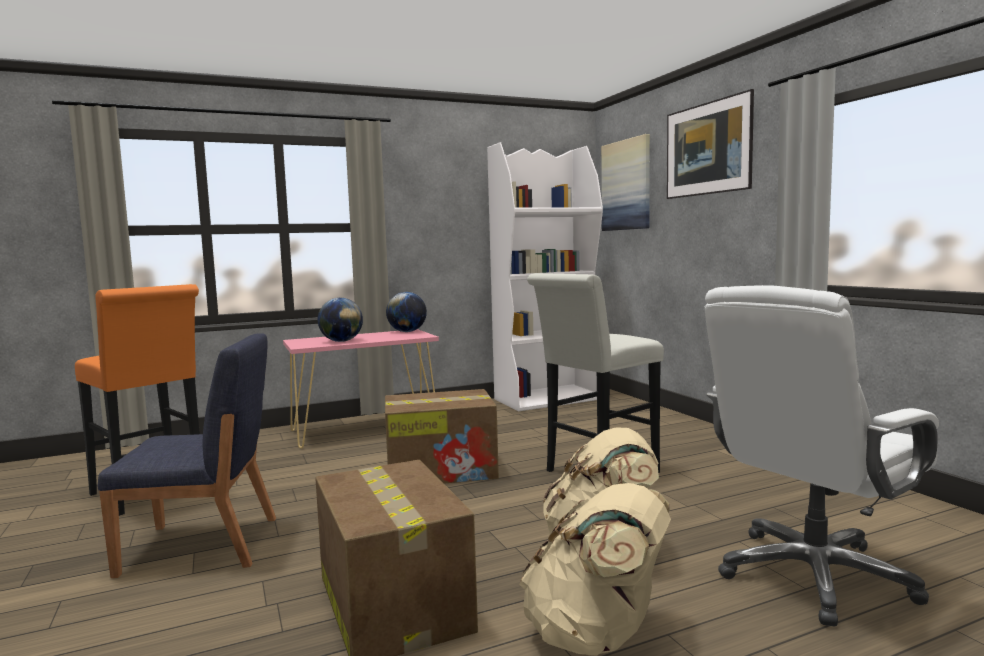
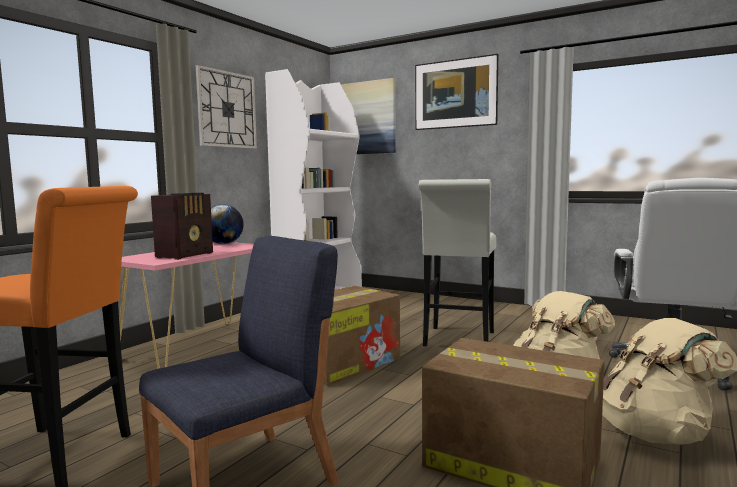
camera: 35 degrees left, 0 degrees up
(341, 341) = (186, 255): globe -> radio
(436, 192) = (227, 109): none -> wall clock

